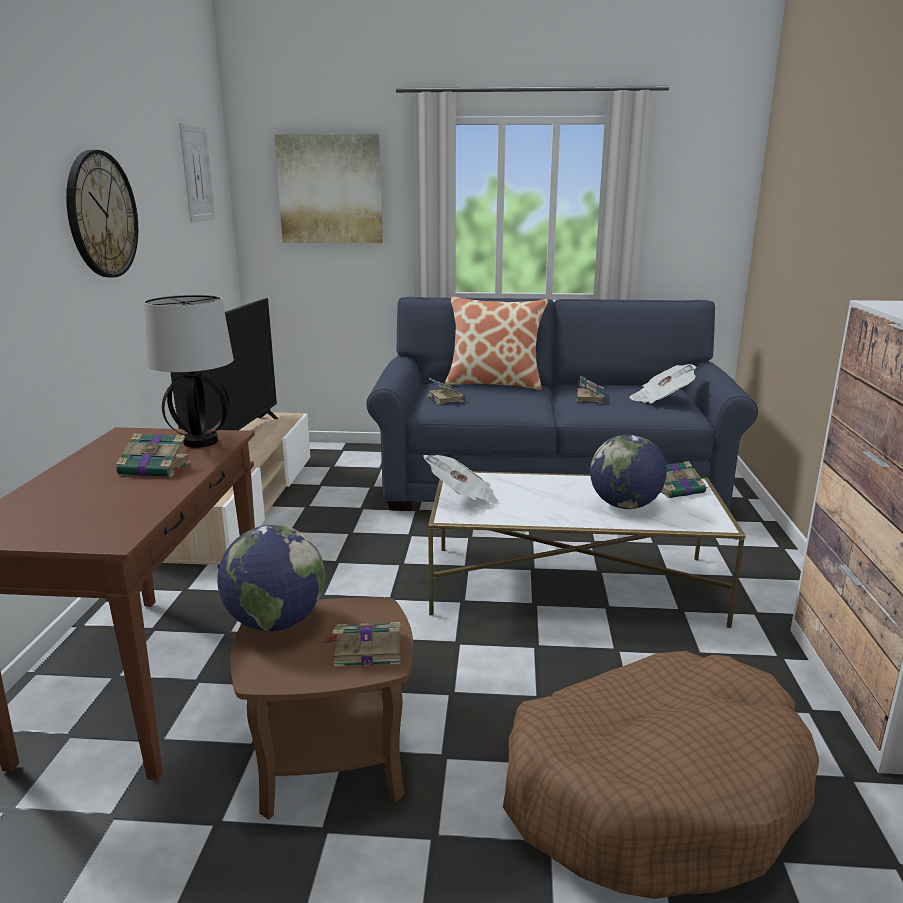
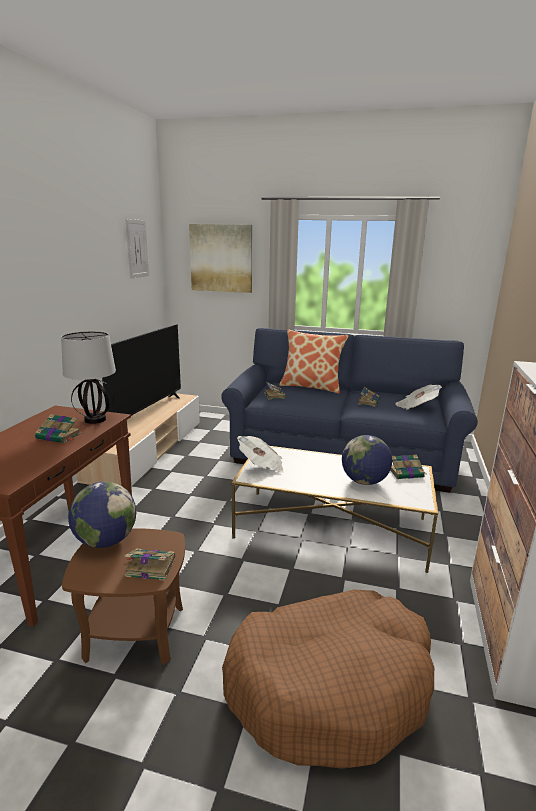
camera: 10 degrees right, 0 degrees up
(101, 215) = (63, 277): wall clock -> none

